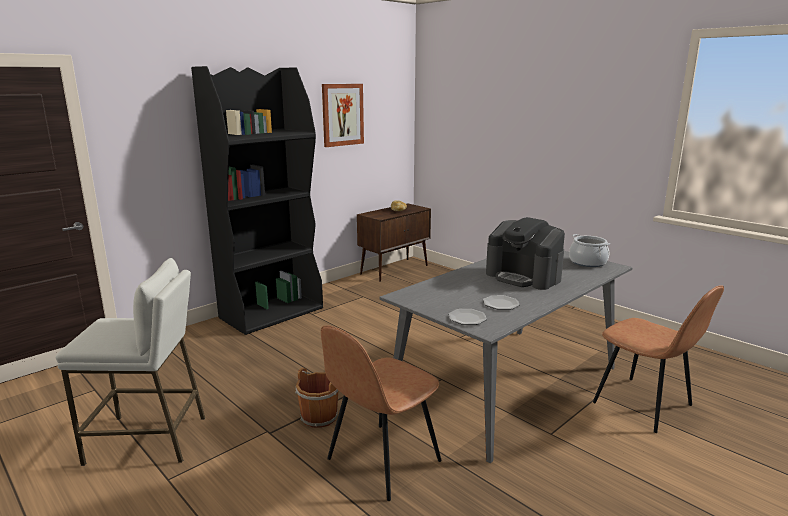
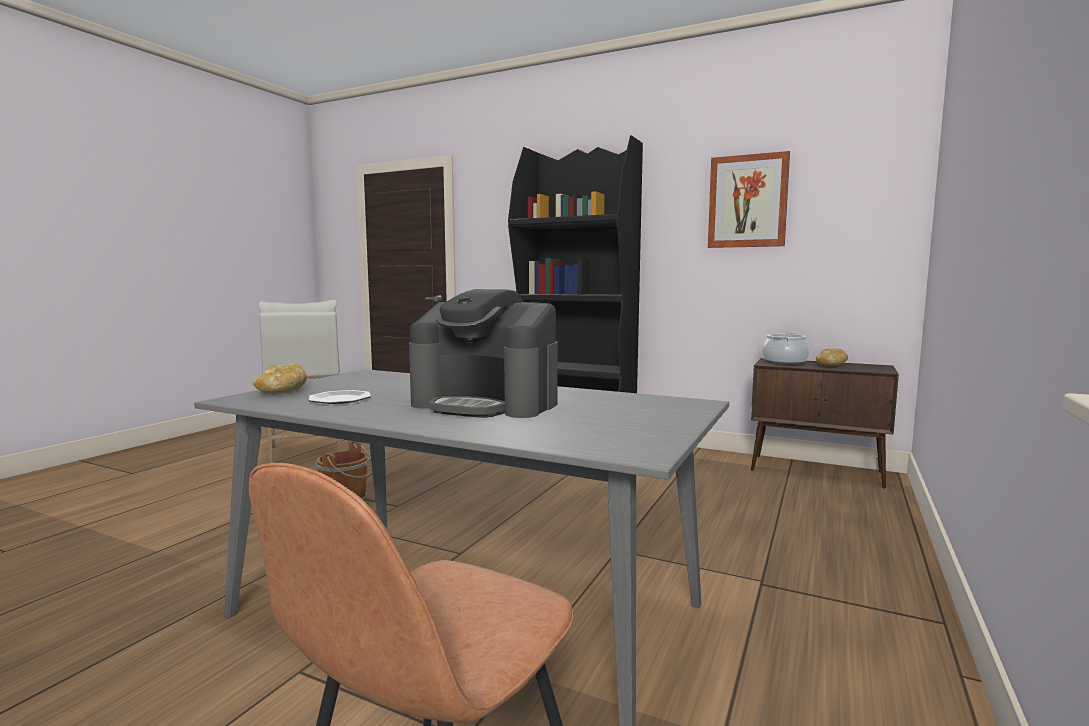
camera: 70 degrees right, 10 degrees down
(381, 461) = (250, 544): brown chair -> none
(467, 318) = (282, 392): plate -> bread
(523, 276) = (486, 404): coffee machine -> coffee machine turned 90 degrees counterclockwise
(587, 262) = (641, 434): cooking pot -> cooking pot (784, 362)

